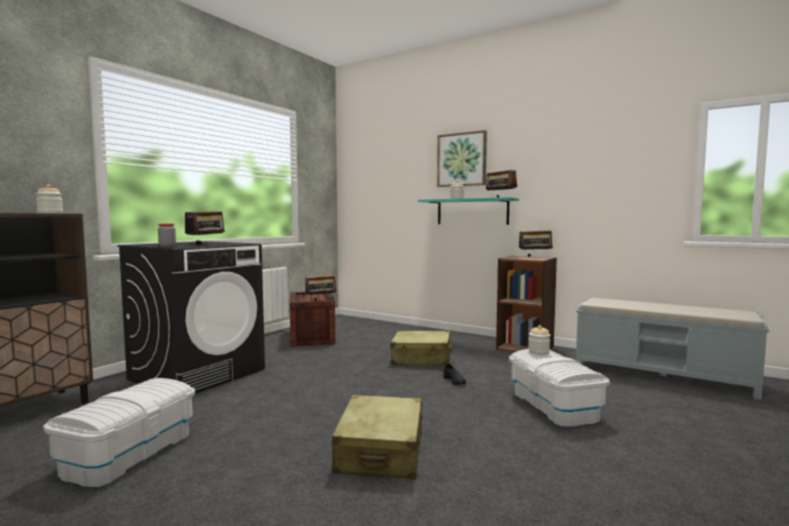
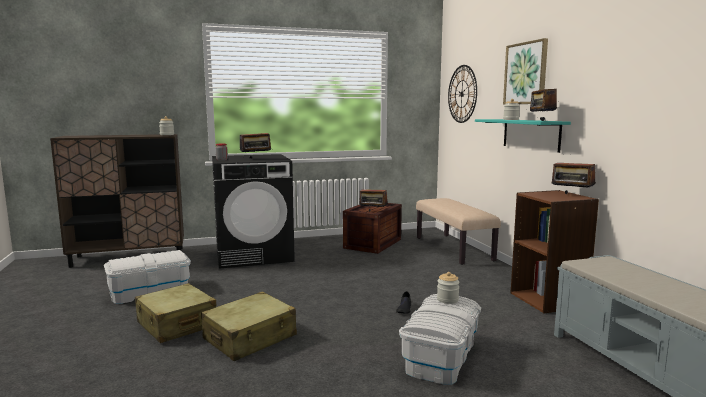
camera: 40 degrees right, 5 degrees up
(373, 179) = (462, 94): none -> wall clock
(390, 327) = (454, 249): none -> beige bench
(422, 359) = (419, 283): beige suitcase -> beige suitcase (176, 324)

